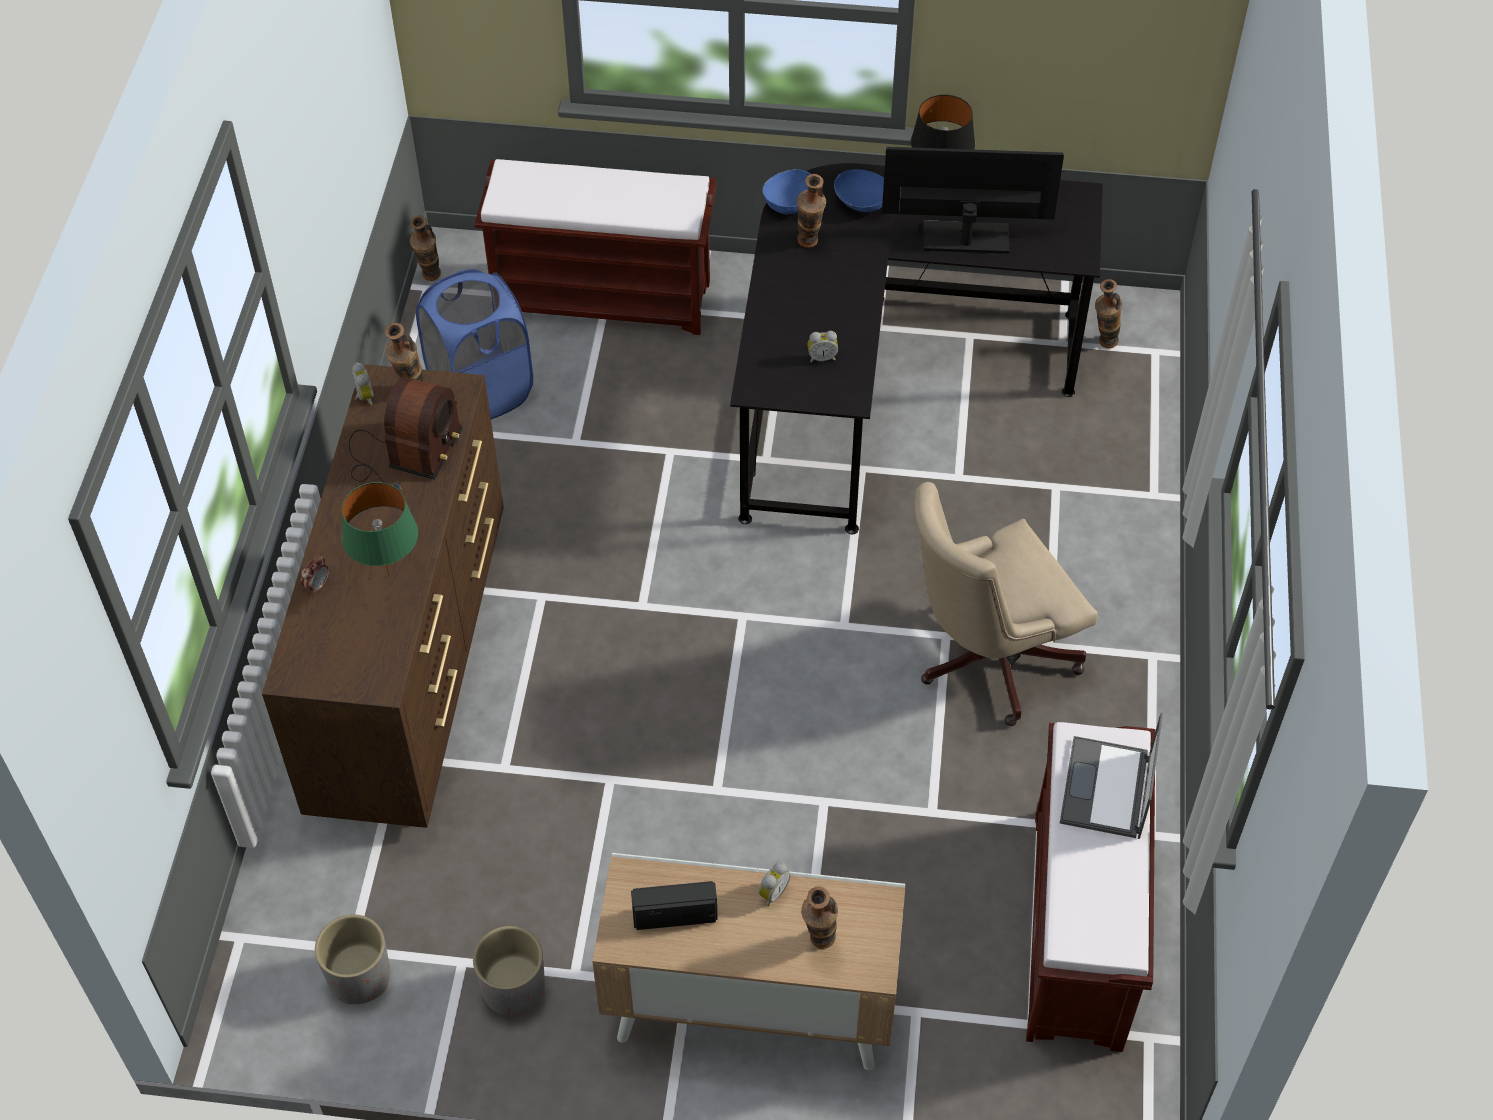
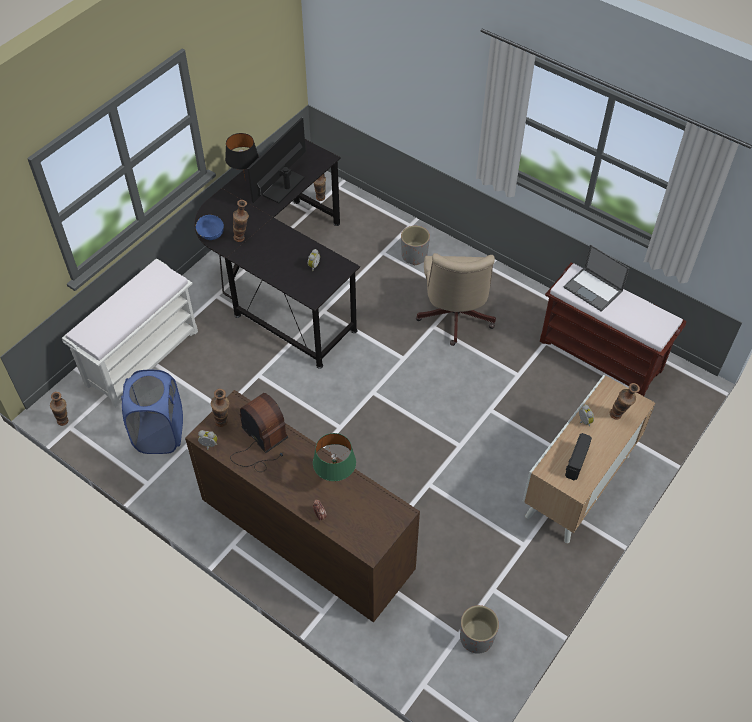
camera: 60 degrees left, 0 degrees up
(514, 989) = (519, 573): grey planter -> grey planter (414, 256)
(605, 298) = (143, 357): brown bench -> white bench
(860, 203) = (232, 210): blue bowl -> none

